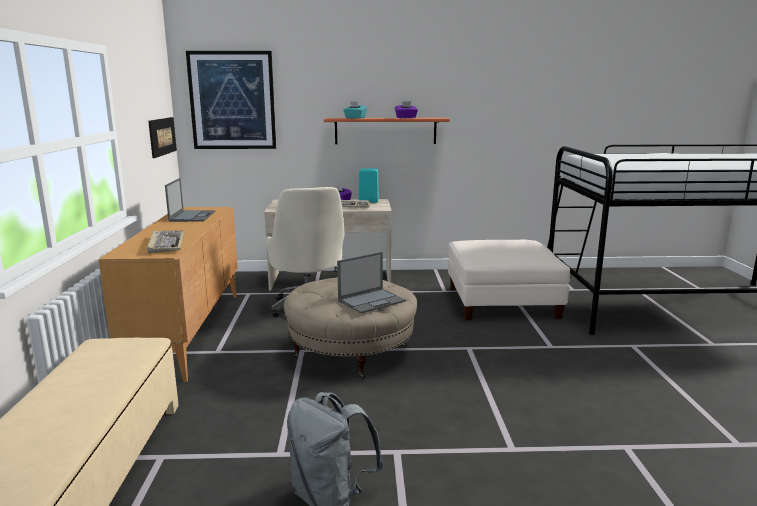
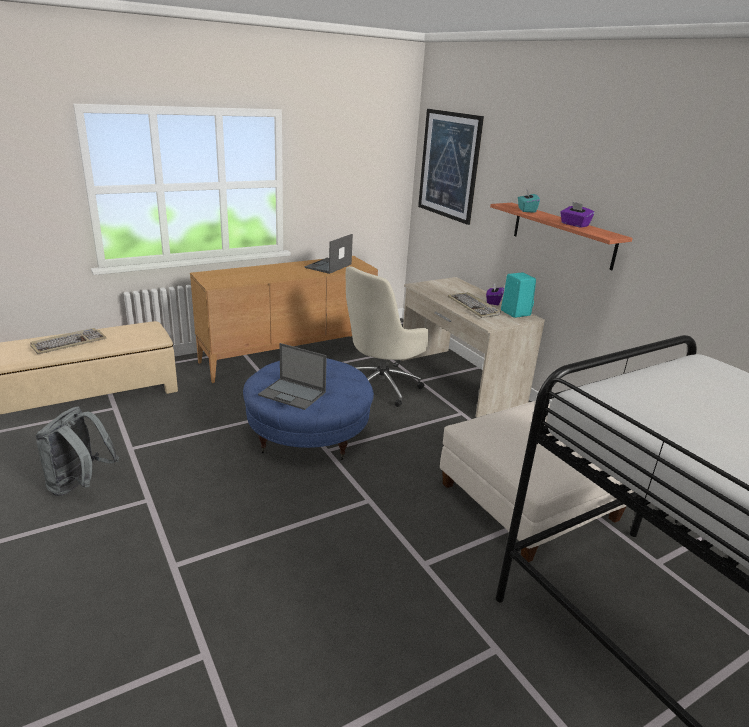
camera: 60 degrees right, 10 degrees up
(162, 136) = (378, 190): picture -> none
(166, 243) = (240, 278): keyboard -> keyboard (69, 343)
(192, 216) = (328, 266): laptop -> laptop turned 150 degrees clockwise
(351, 351) = (308, 434): beige ottoman -> blue ottoman

